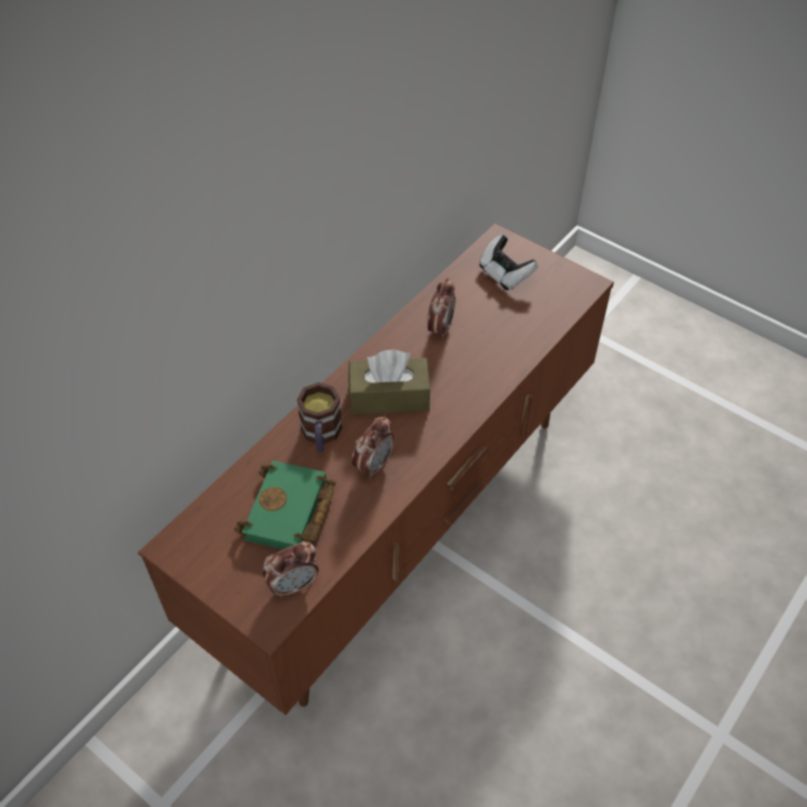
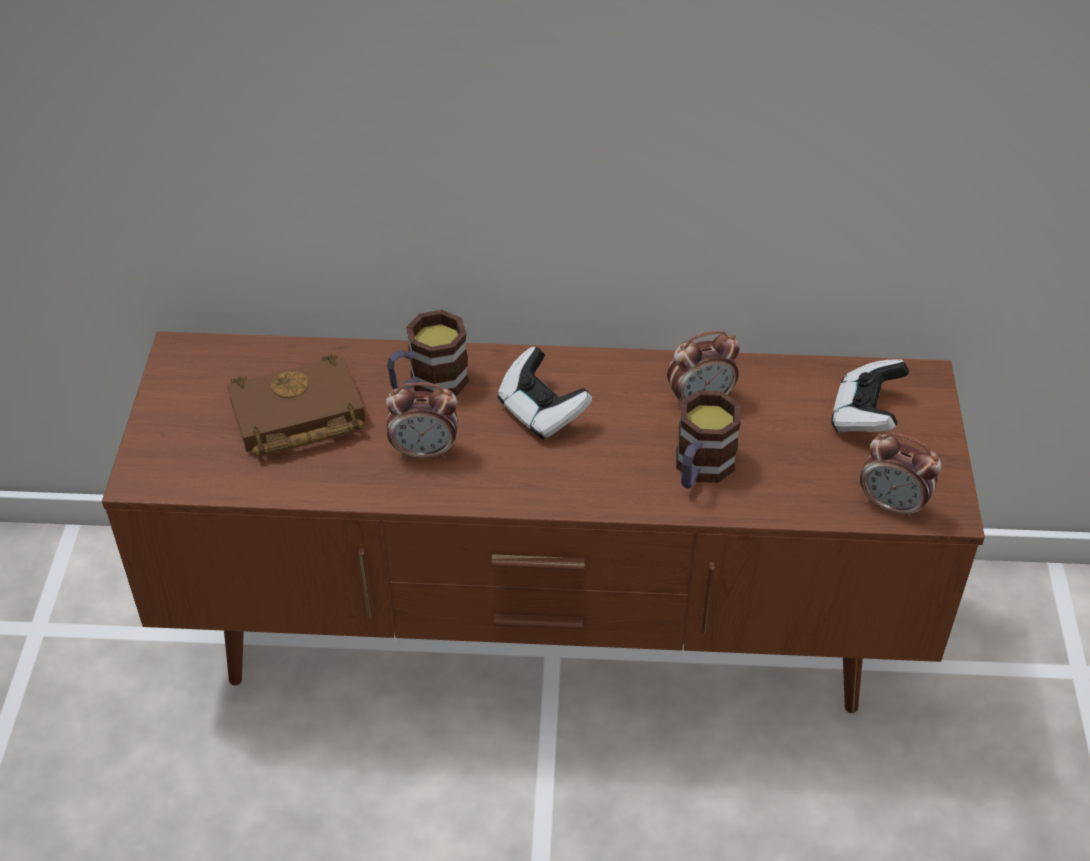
camera: 55 degrees right, 5 degrees down
(289, 514) = (295, 418): green book -> brown book
(293, 585) = (203, 471): alarm clock -> alarm clock (892, 505)
(389, 397) = (541, 412): brown tissue box -> game controller
(488, 356) = (700, 470): none -> mug

